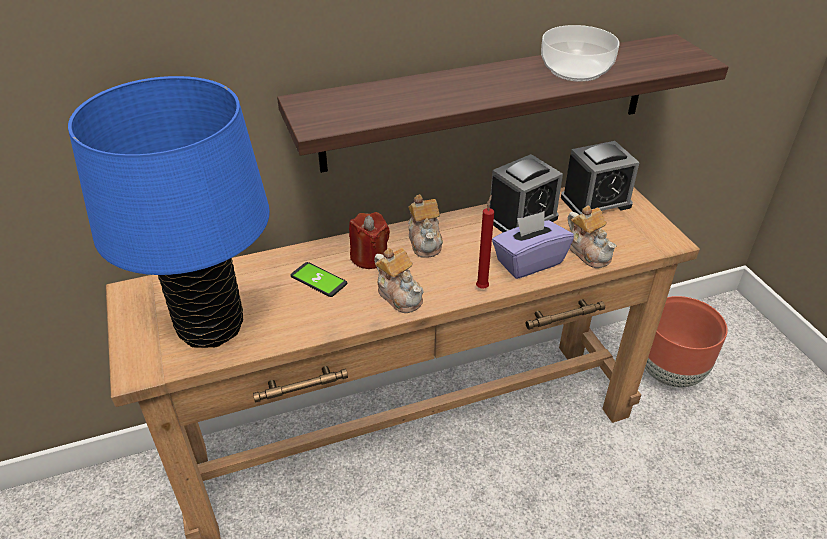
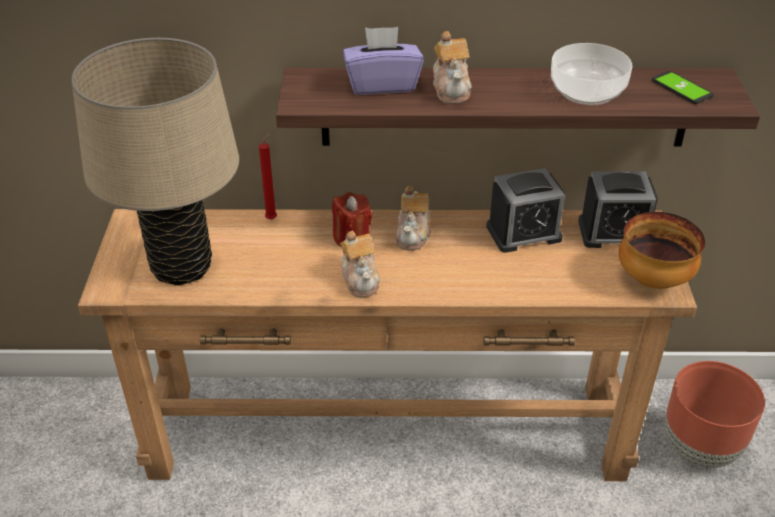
camera: 20 degrees right, 0 degrees up
(211, 327) = (181, 267): blue table lamp -> beige table lamp
(318, 280) = (294, 248): phone -> phone (682, 88)
(482, 287) = (443, 290): red candle -> red candle (272, 218)
(528, 262) = (504, 277): purple tissue box -> purple tissue box (382, 84)
(589, 252) = (572, 282): teapot -> teapot (452, 89)
(652, 234) = (652, 280): none -> bowl

